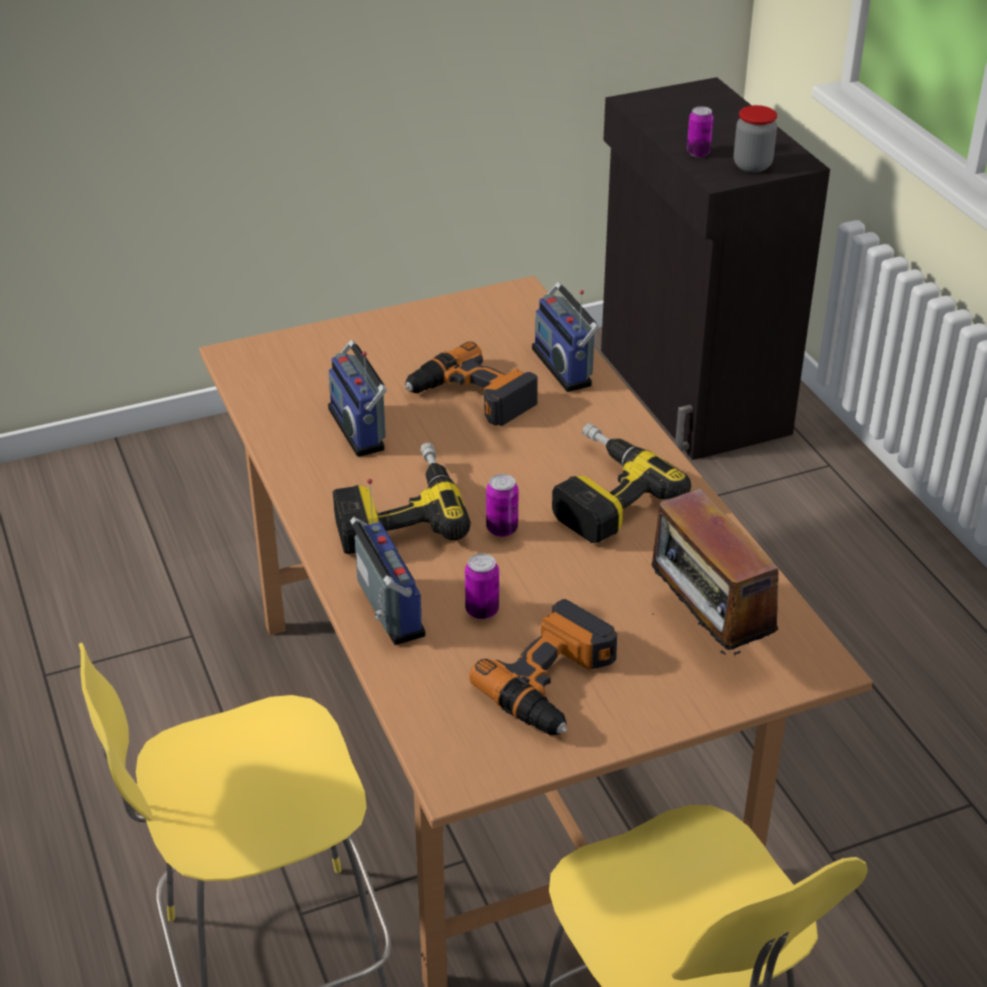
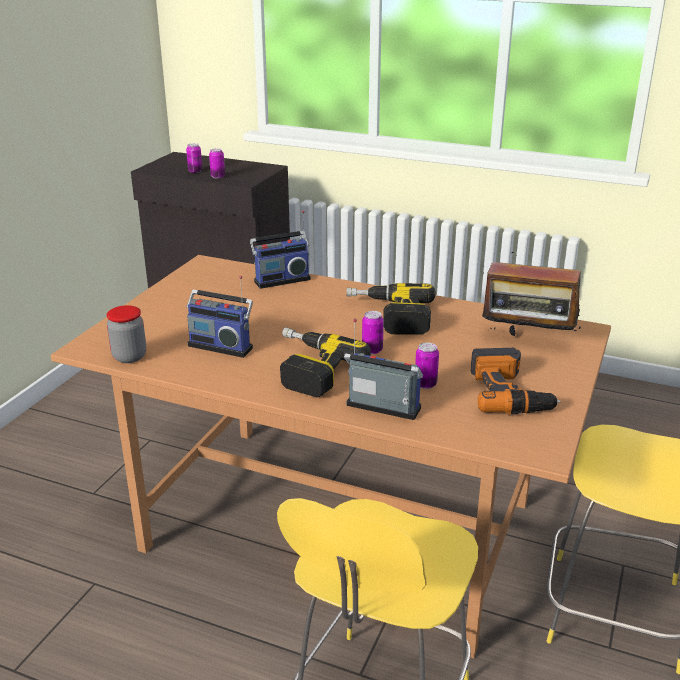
camera: 45 degrees left, 10 degrees down
(471, 397) = (257, 309): power drill -> none
(566, 366) = (281, 279): radio -> radio turned 45 degrees counterclockwise
(685, 129) = (195, 171): none -> can
(752, 165) = (252, 174): jar -> jar (129, 356)

